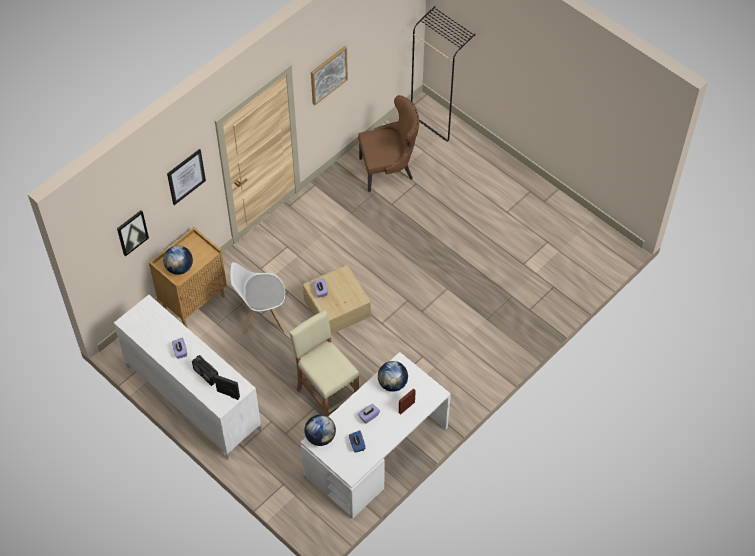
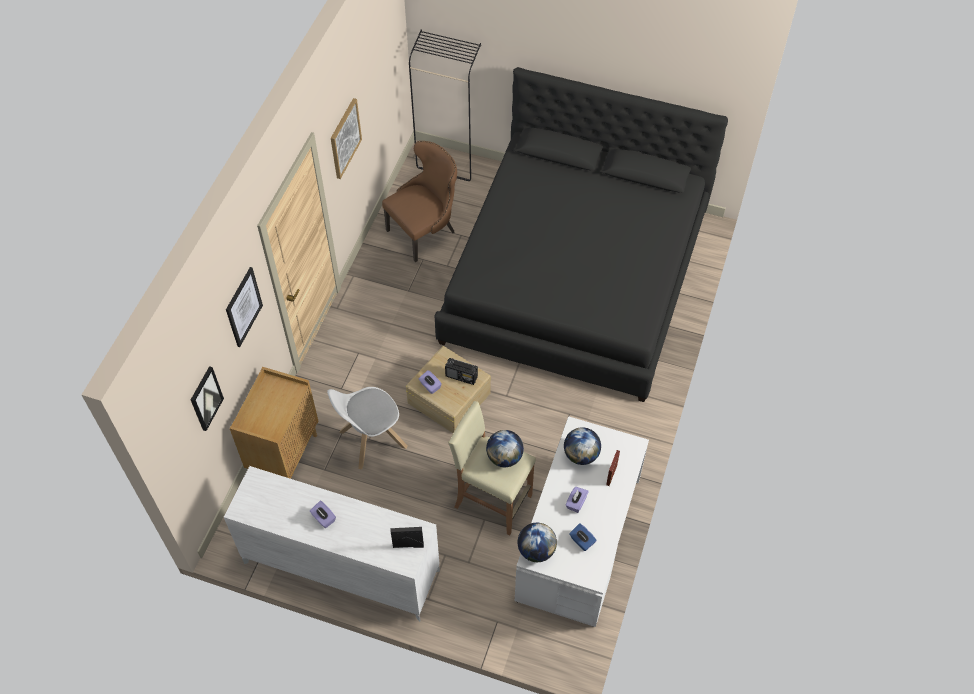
camera: 25 degrees left, 0 degrees up
(179, 268) = (269, 420): globe -> globe (504, 457)
(206, 375) = (370, 533): radio -> radio (462, 376)
(489, 251) = (575, 277): none -> black bed

